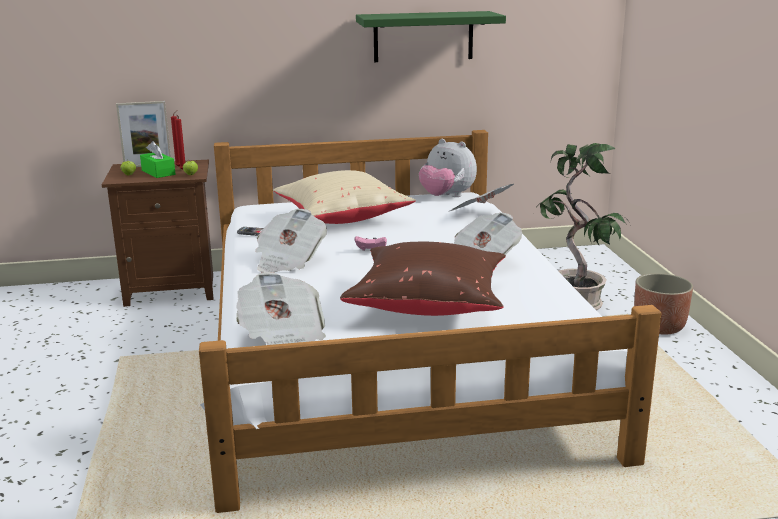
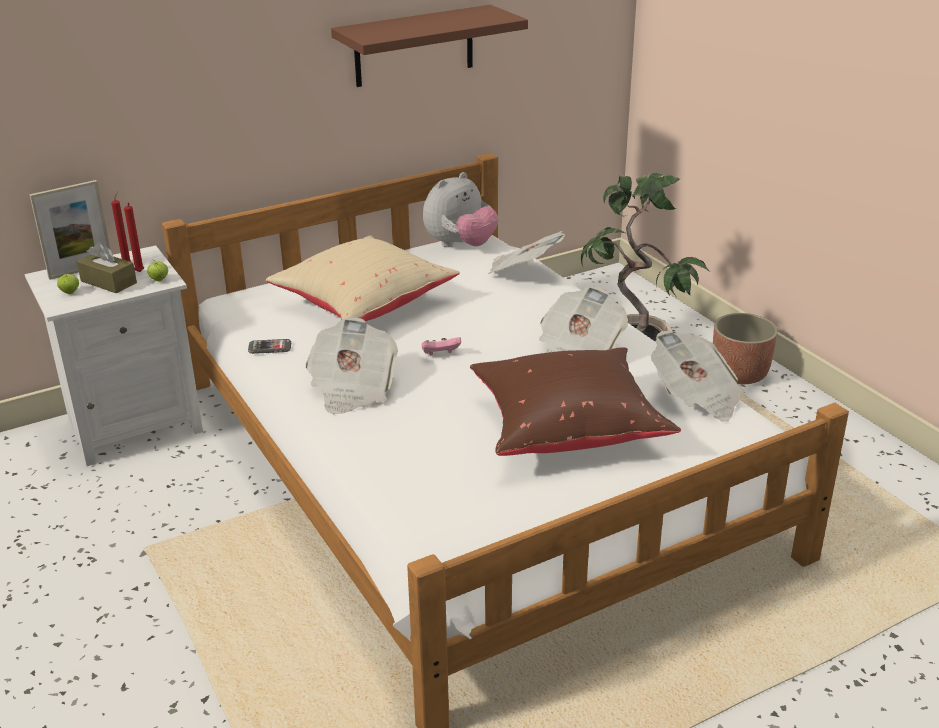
camera: 20 degrees left, 10 degrees up
(158, 172) = (108, 282): green tissue box -> brown tissue box
(171, 289) = (133, 425): brown nightstand -> white nightstand
(282, 337) = (439, 512): newspaper -> newspaper (696, 397)
(423, 36) = (414, 46): green shelf -> brown shelf
(446, 197) = (460, 245): plush toy -> plush toy turned 60 degrees counterclockwise

